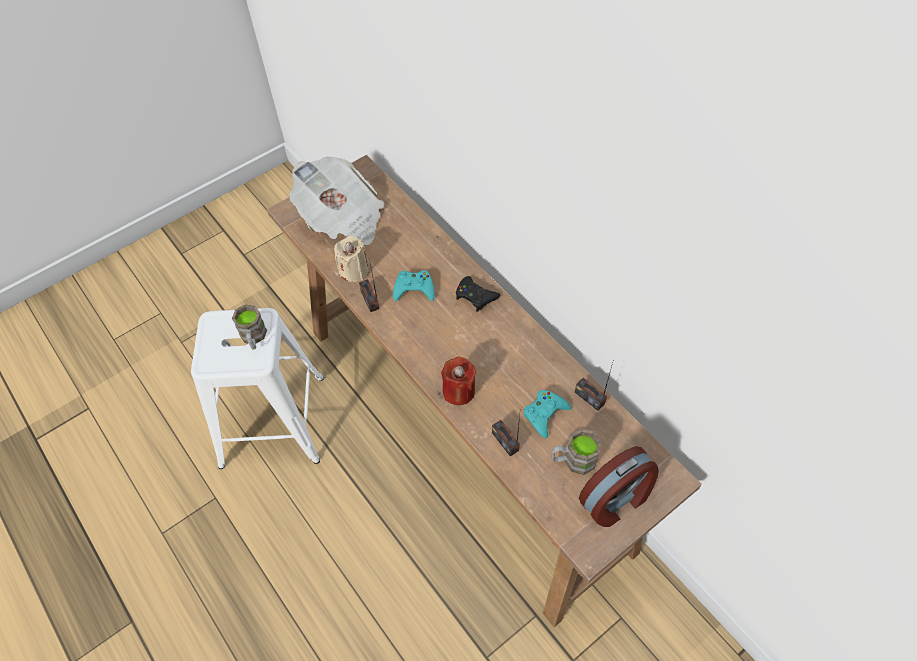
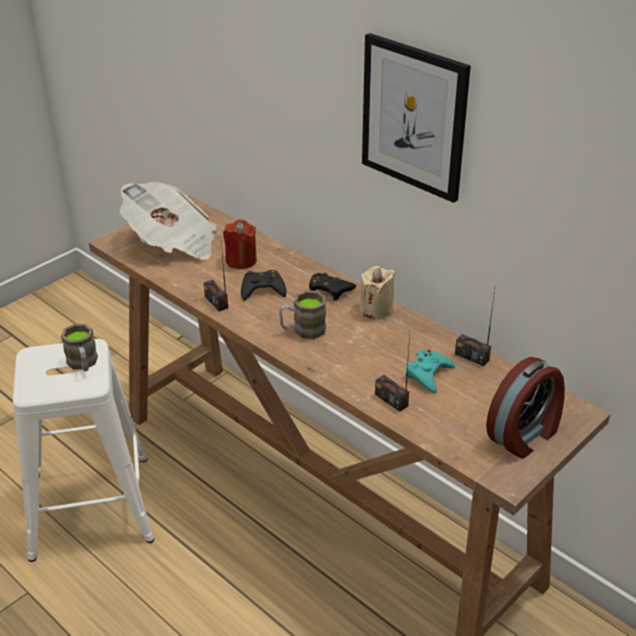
camera: 10 degrees left, 20 degrees down
(354, 270) = (194, 281): beige candle -> beige candle (376, 309)
(414, 289) = (262, 290): turquoise game controller -> black game controller
(459, 391) = (330, 364): red candle -> red candle (241, 260)
(557, 186) = (414, 117): none -> picture
(573, 460) = (469, 408): brown mug -> brown mug (303, 330)

